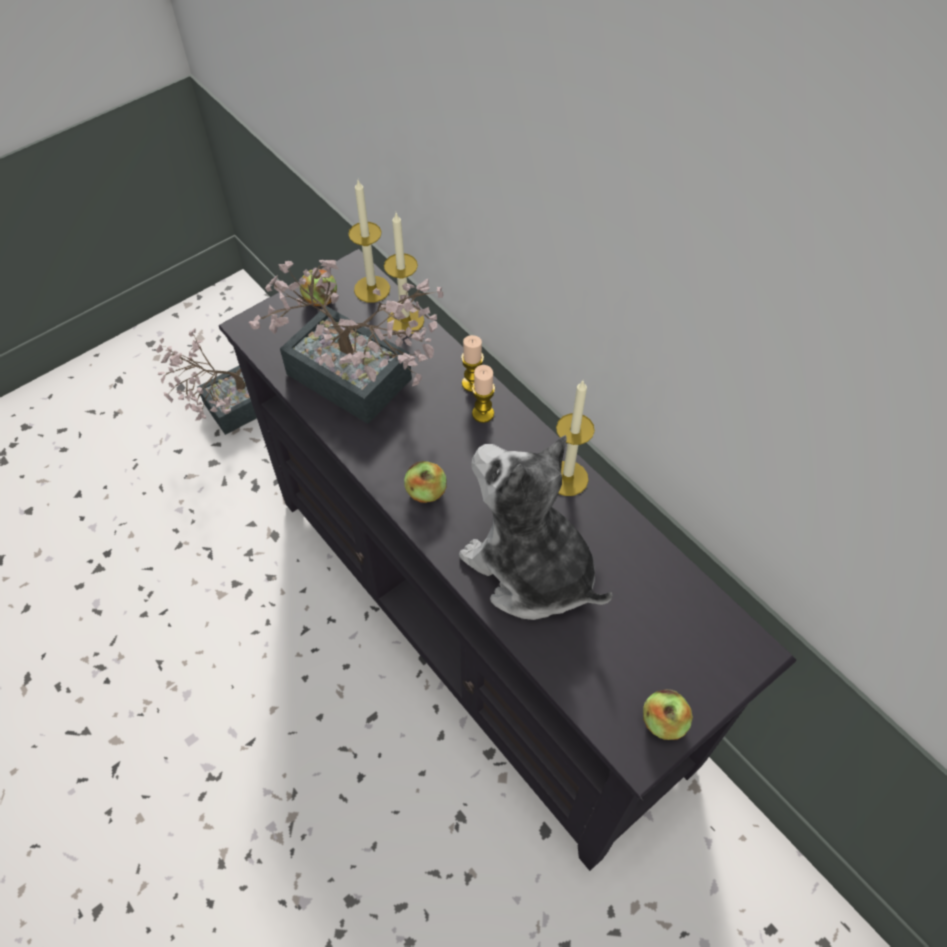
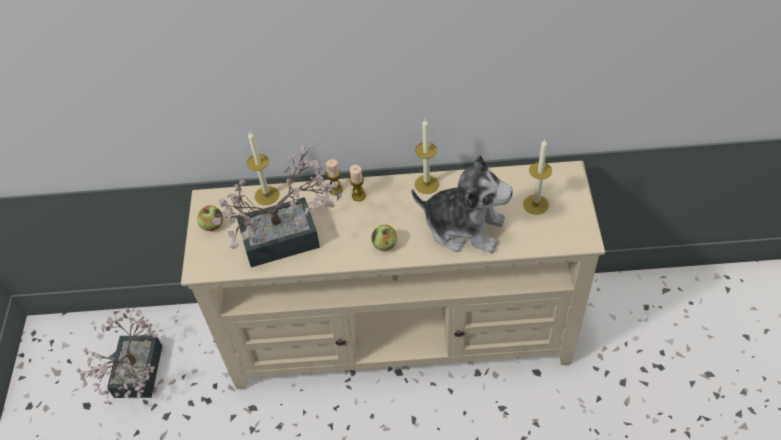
camera: 50 degrees left, 5 degrees down
(372, 289) = (229, 198): candle -> candle (535, 204)
(475, 625) = (400, 335): black tv stand -> beige tv stand
(529, 569) = (464, 227): plush toy -> plush toy turned 150 degrees counterclockwise
(663, 722) = (577, 222): apple -> none

